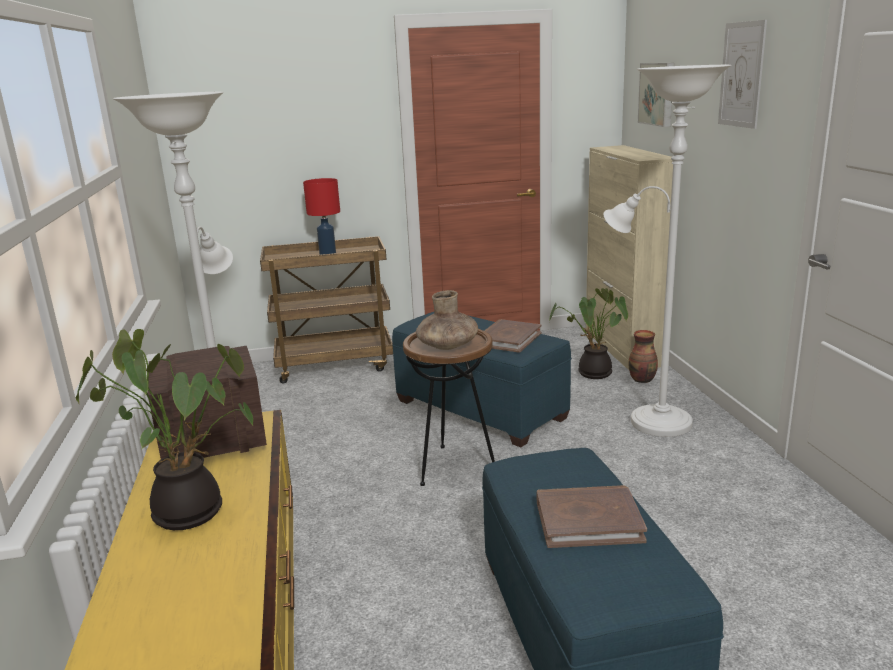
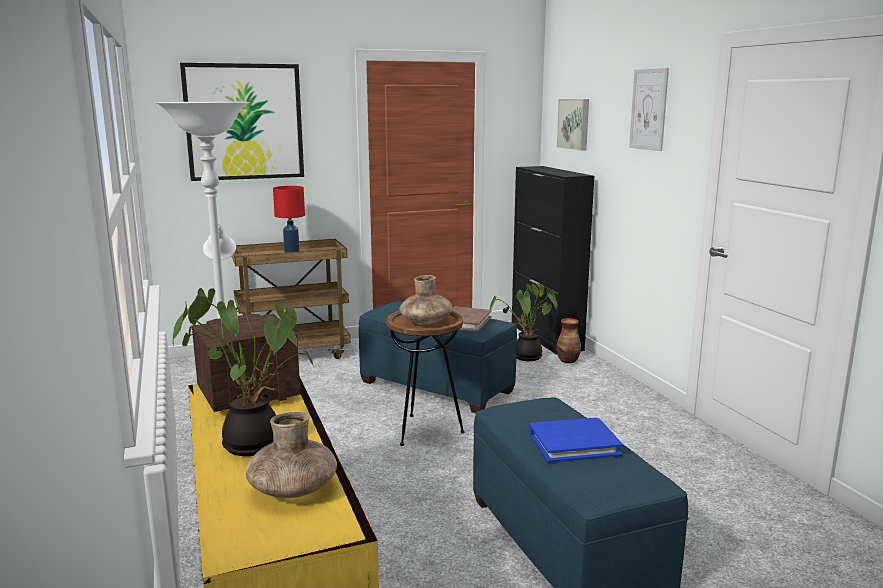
camera: 10 degrees left, 5 degrees down
(205, 584) = (292, 490): none -> brown vase
(271, 107) = (244, 122): none -> picture
(588, 520) = (573, 444): brown book -> blue book
(622, 348) = (546, 337): beige cabinet -> black cabinet
(653, 420) = (584, 391): white floor lamp -> none

